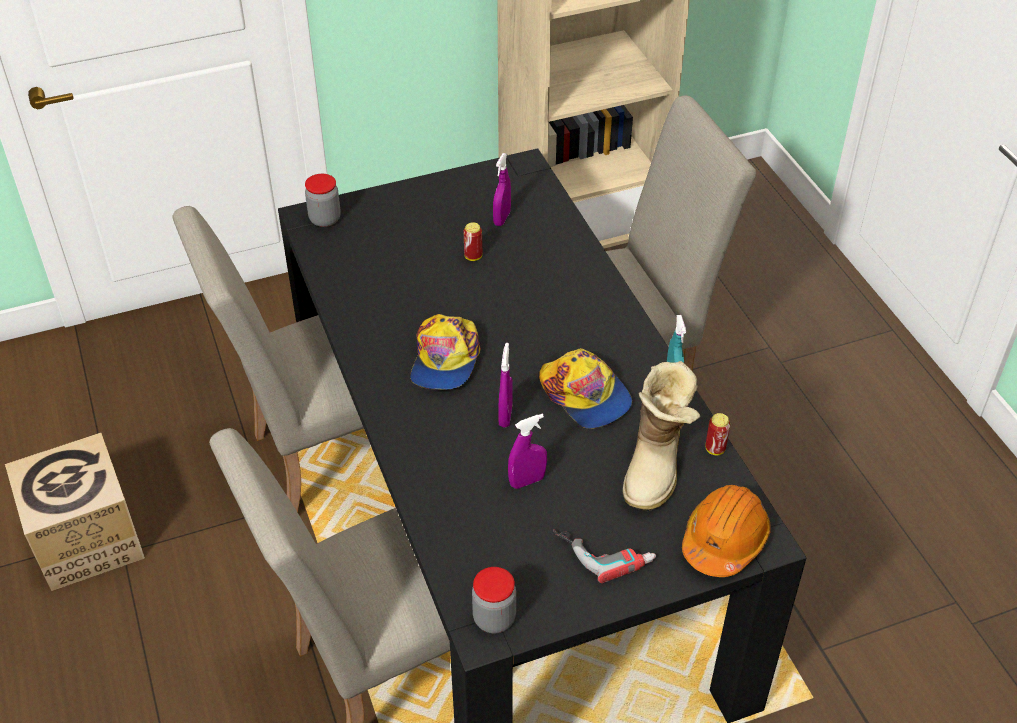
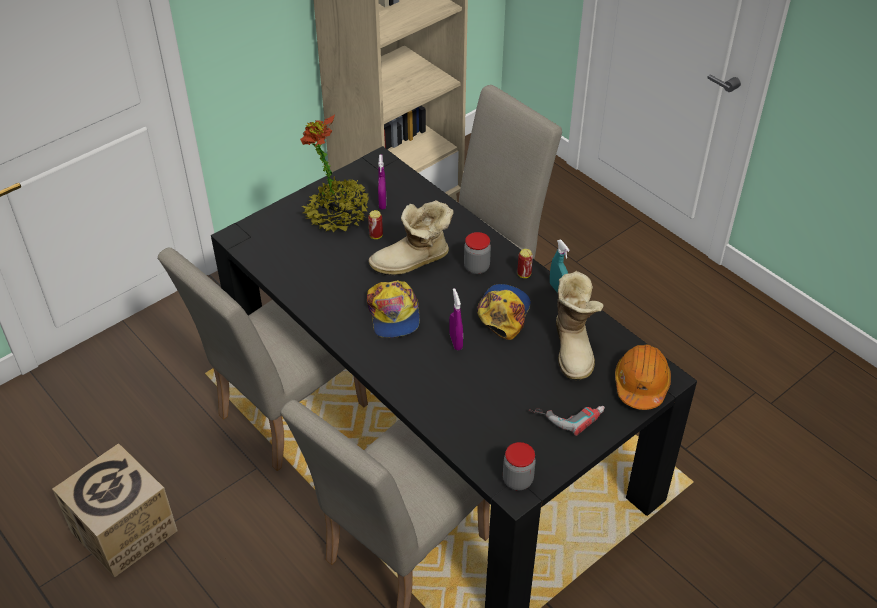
camera: 20 degrees left, 0 degrees up
(325, 219) = (251, 234): jar -> jar (476, 267)
(439, 220) = (337, 215): none -> potted plant
(502, 301) = (413, 262): none -> boot
(527, 481) = (493, 382): purple spray bottle -> none
(585, 395) = (503, 313): cap -> cap turned 105 degrees counterclockwise
(715, 449) = (606, 326): can -> can (524, 274)

